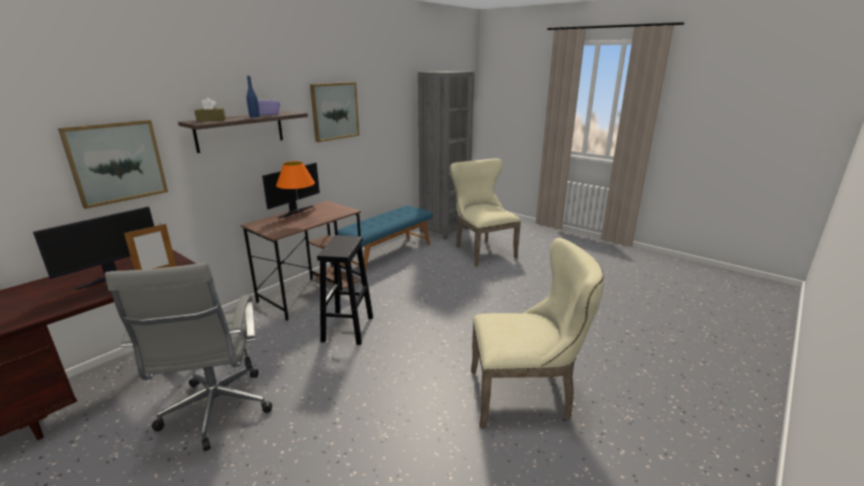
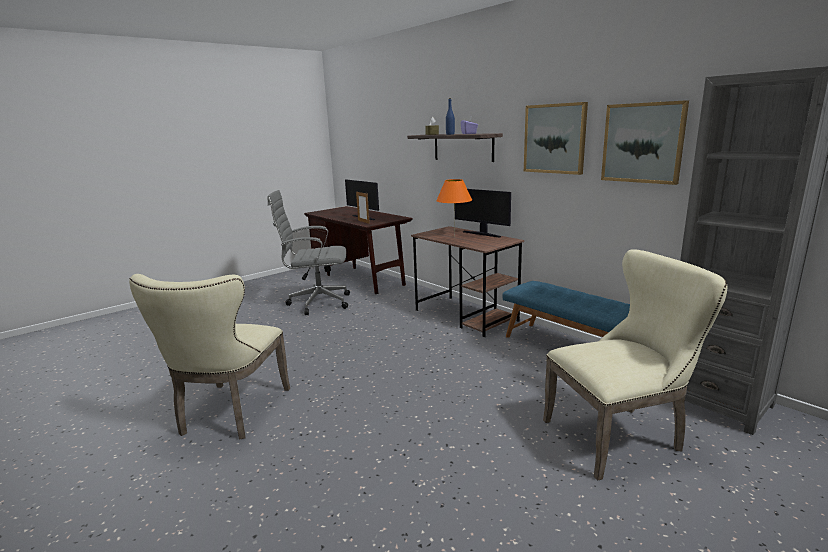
camera: 100 degrees right, 5 degrees down
(116, 162) = (401, 156): picture -> picture (642, 143)
(348, 329) = (390, 333): black stool -> none

